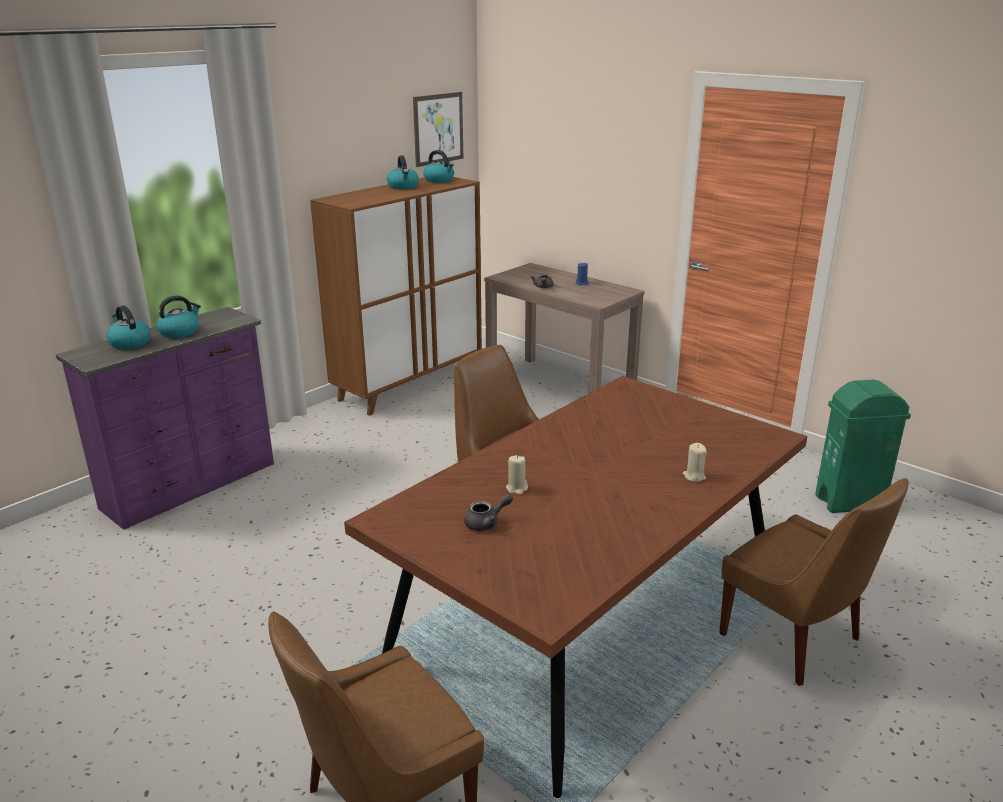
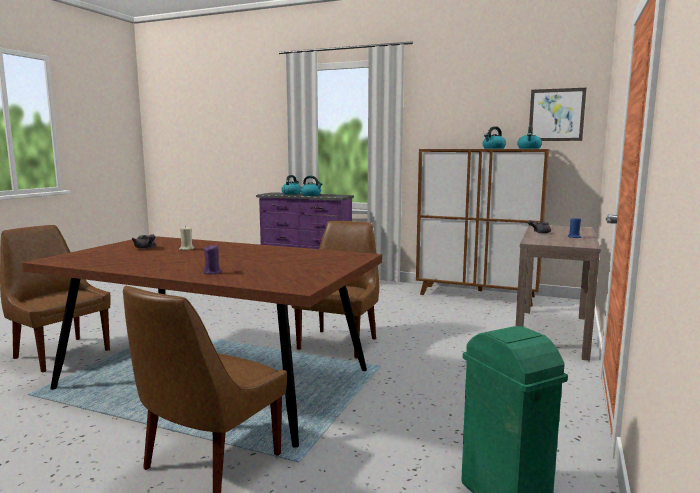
camera: 70 degrees right, 15 degrees down
(694, 476) = (212, 272): beige candle -> purple candle

